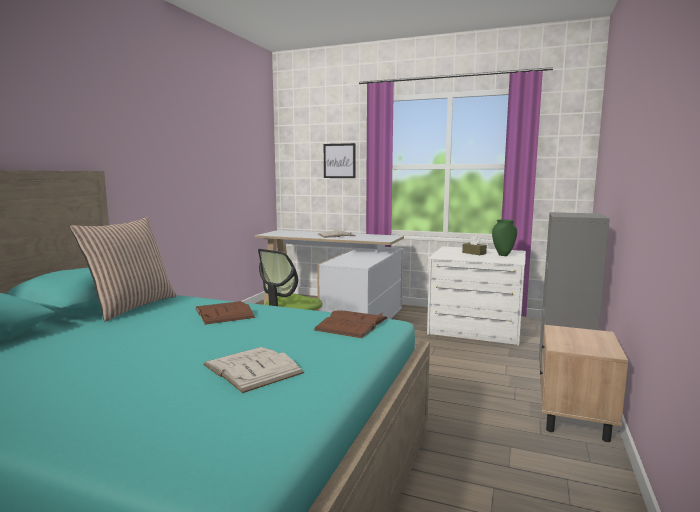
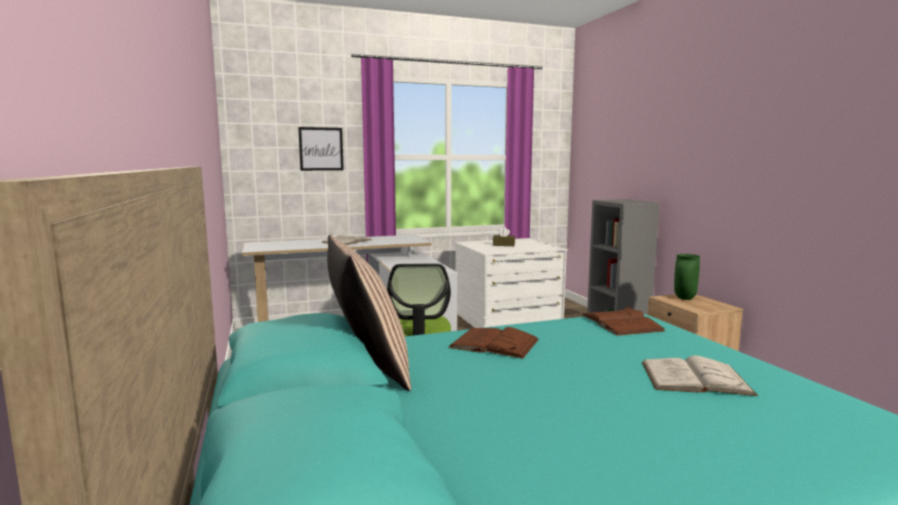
camera: 40 degrees left, 0 degrees up
(503, 255) = (529, 244): green vase -> green vase (685, 298)

